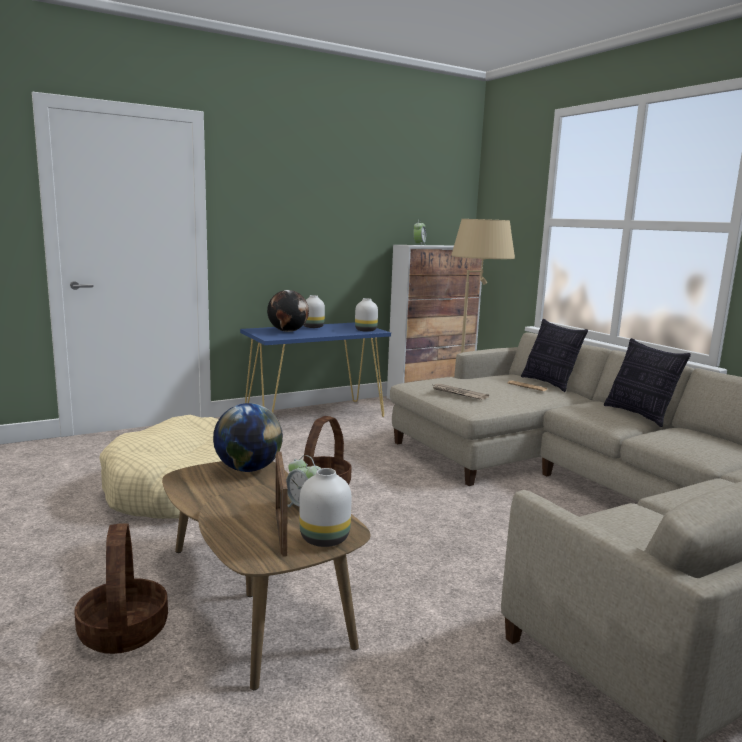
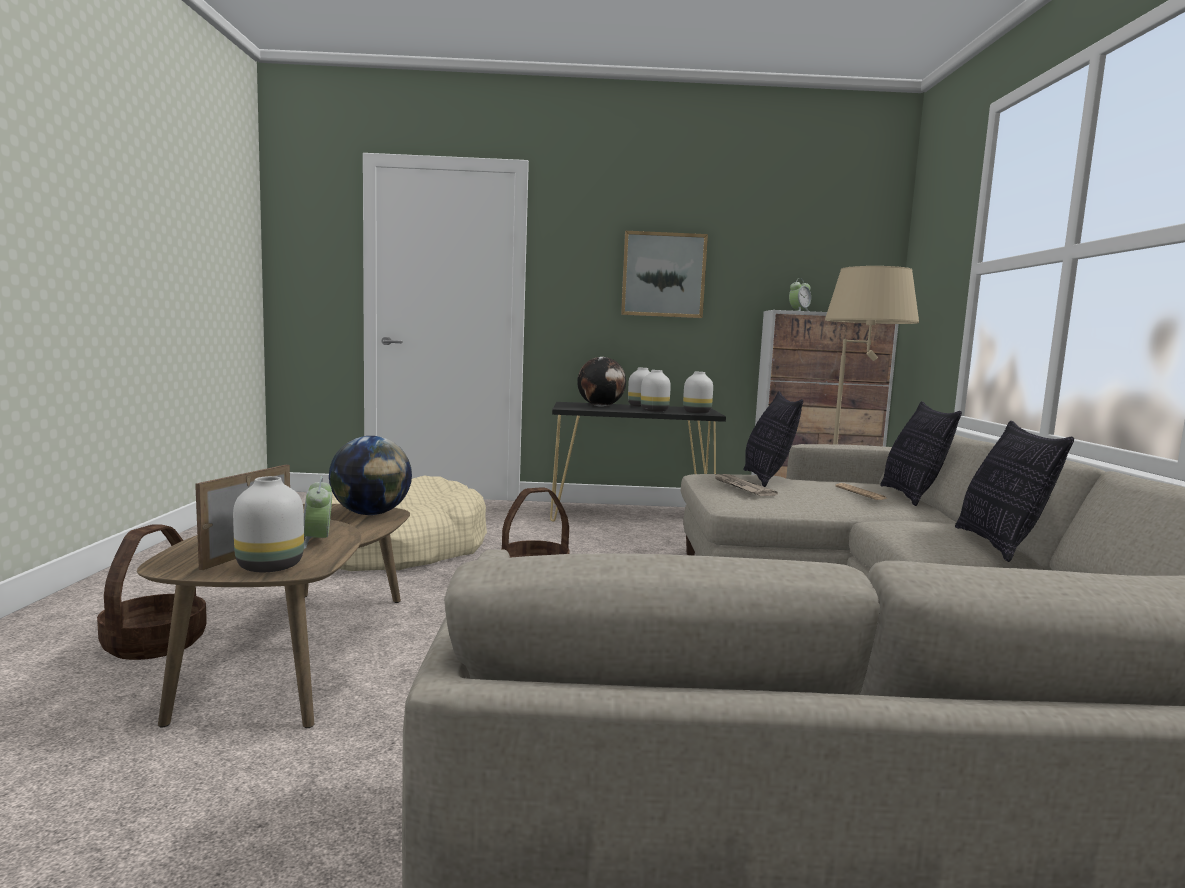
camera: 30 degrees right, 5 degrees down
(315, 416) = (631, 515): blue console table -> black console table
(319, 216) = (663, 275): none -> picture
(336, 332) = (653, 411): none -> white vase
(457, 382) = (767, 479): none -> pillow

